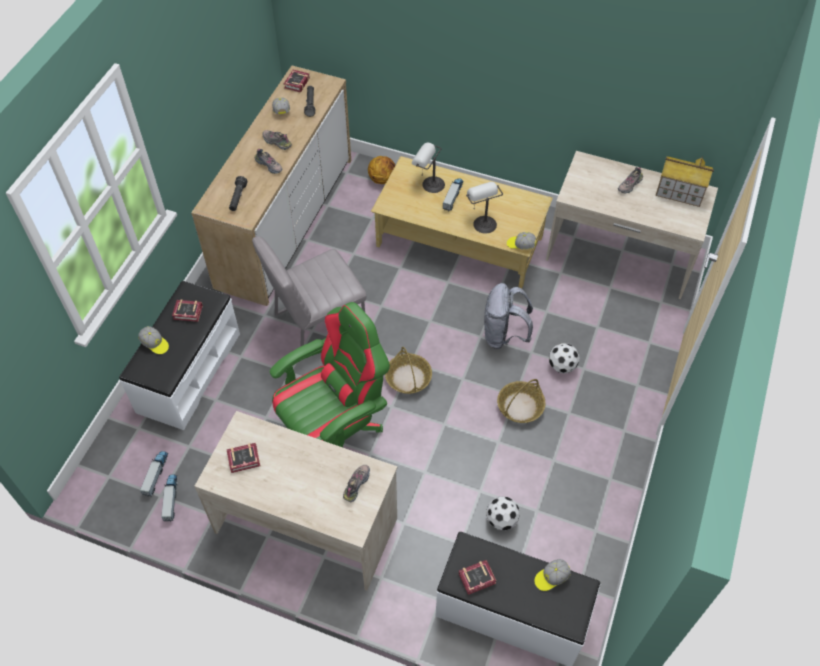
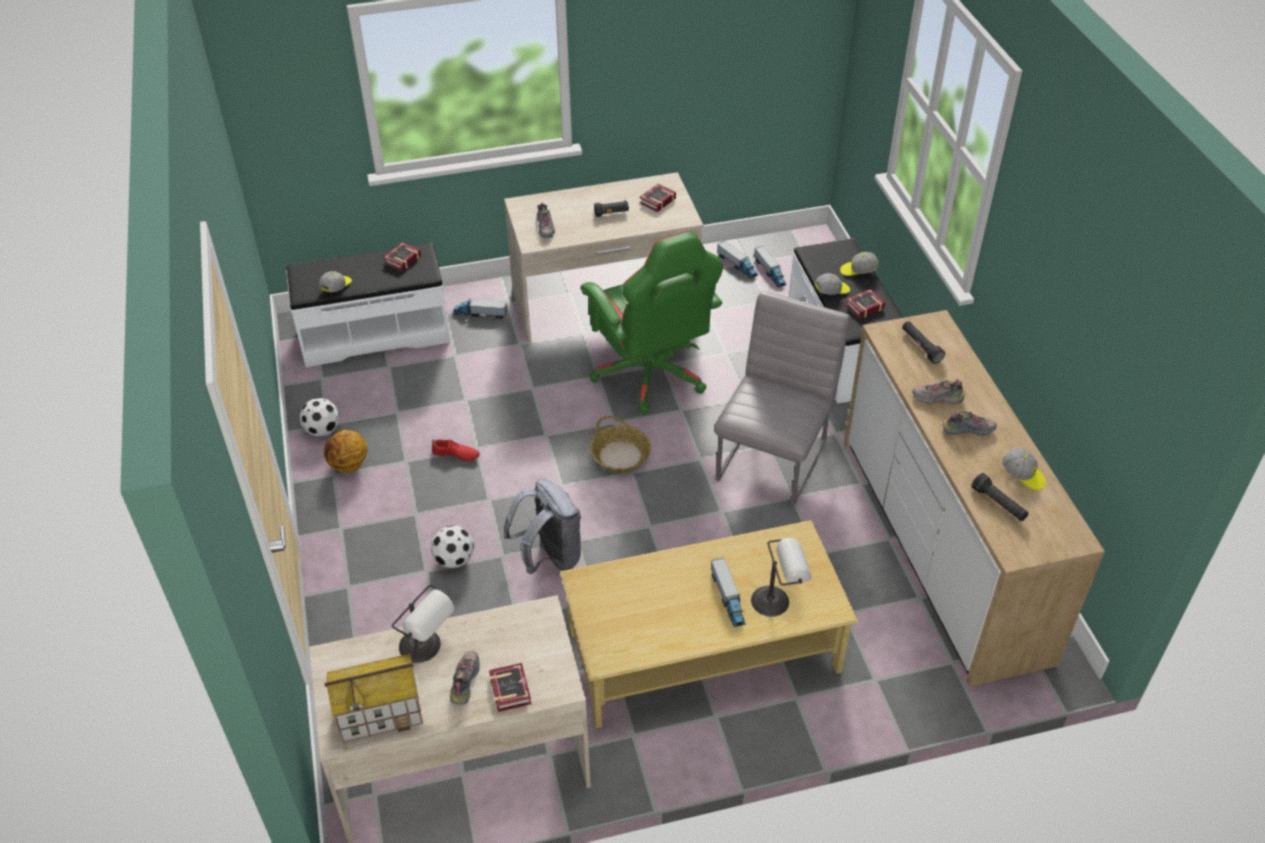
camera: 145 degrees right, 10 degrees down
(291, 468) = (611, 213): none -> black flashlight
(296, 84) = (1057, 523): book -> book (511, 688)
(333, 432) = (649, 373): green office chair -> green office chair turned 45 degrees counterclockwise
(382, 179) = (894, 682): basketball -> basketball (349, 465)
(411, 579) = (480, 314): none -> toy truck
(482, 221) = (658, 584): table lamp -> table lamp (427, 648)
(501, 520) = (428, 389): football -> football (323, 430)
(515, 444) = (456, 454): none -> red shoe
(520, 407) = (475, 491): basket -> none
(521, 245) = (581, 579): cap -> cap (832, 291)

